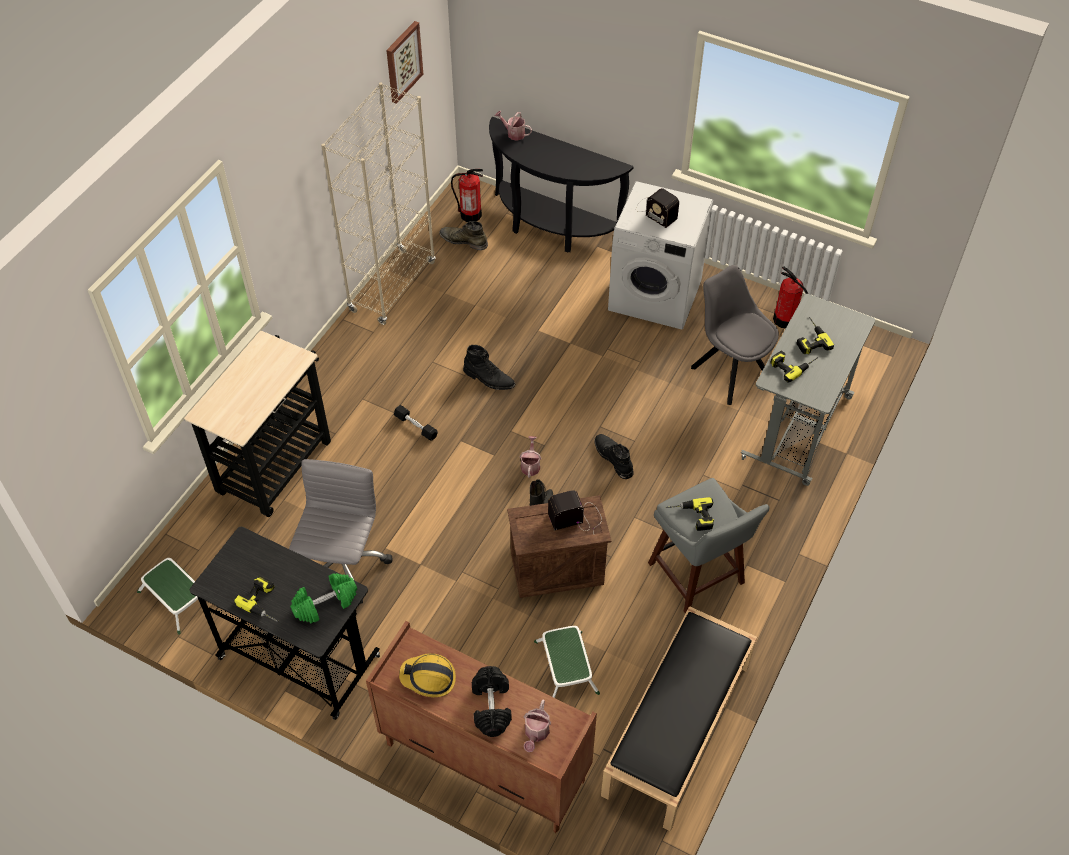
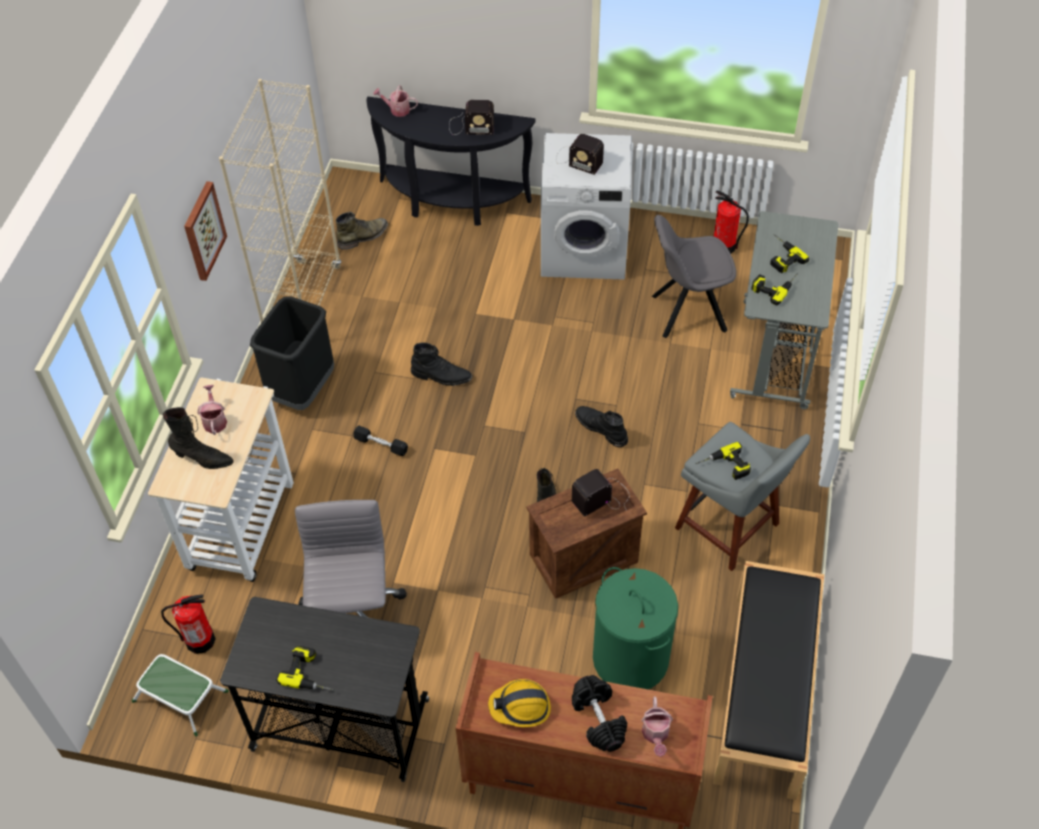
camera: 15 degrees left, 0 degrees up
(238, 400) = (203, 459): none -> black boot
(276, 467) = (242, 525): black cart -> white cart
(325, 603) = (379, 656): green dumbbell -> none
(365, 362) = (302, 389): none -> black trash can
(403, 61) = (273, 52): picture -> picture (203, 231)
(463, 240) = (363, 236): green boot -> green boot turned 135 degrees clockwise
(470, 214) = (361, 208): fire extinguisher -> fire extinguisher (199, 640)
(530, 465) = (517, 456): watering can -> watering can (214, 420)
(566, 667) = (630, 658): green step ladder -> green laundry basket
(572, 161) = (469, 126): none -> radio
(729, 373) = (688, 313): grey chair -> grey chair turned 45 degrees counterclockwise

